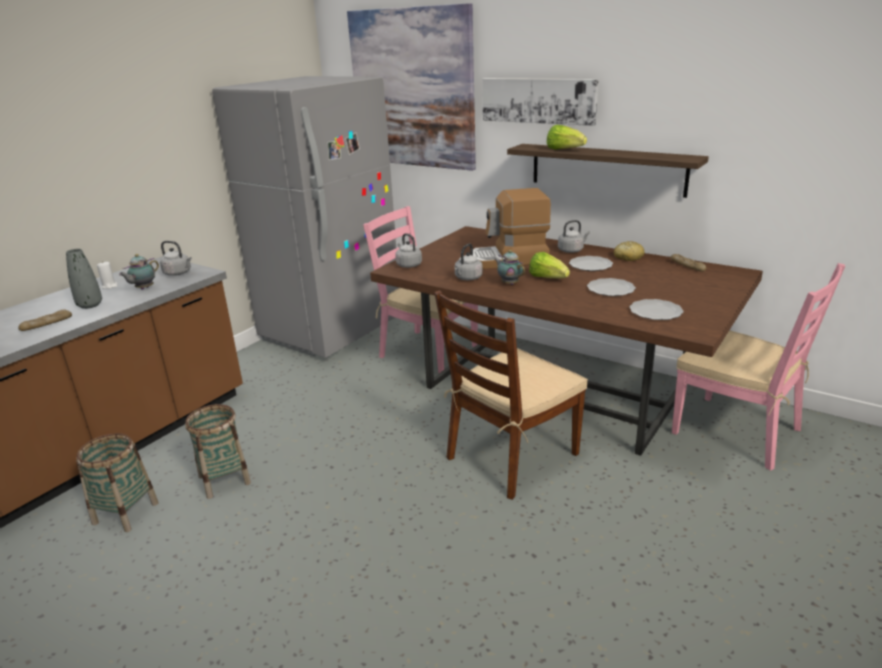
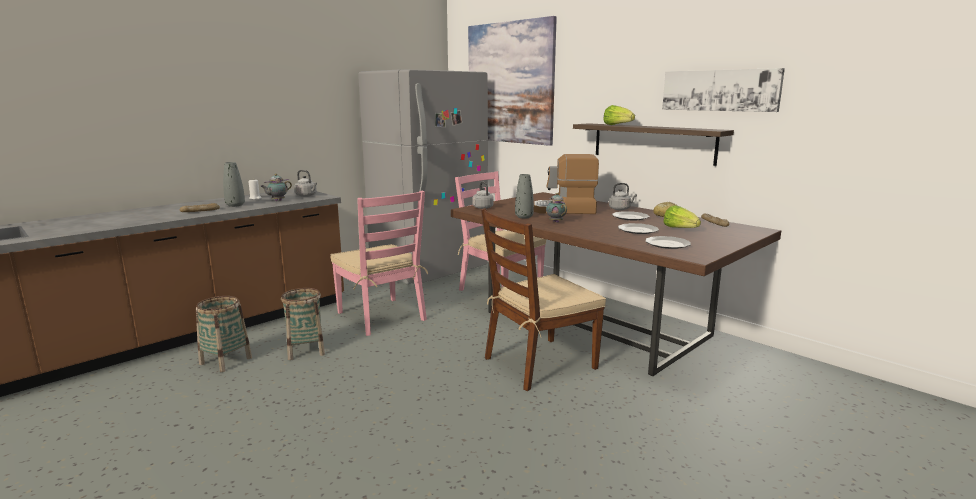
camera: 10 degrees right, 10 degrees down
(467, 278) = (524, 217): grey kettle -> grey vase
(538, 100) = (601, 88): picture -> picture (719, 90)
(547, 278) = (589, 221): lettuce -> lettuce (680, 229)
(737, 431) = (750, 370): pink chair -> pink chair (382, 316)

